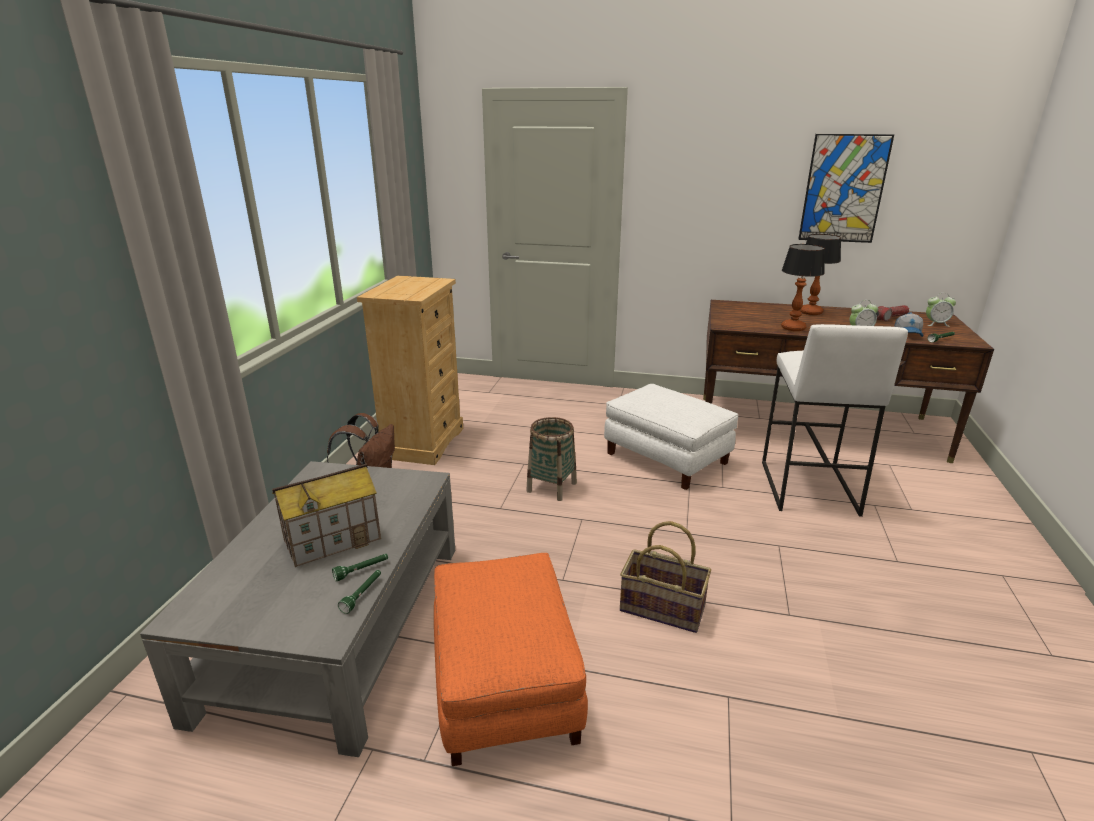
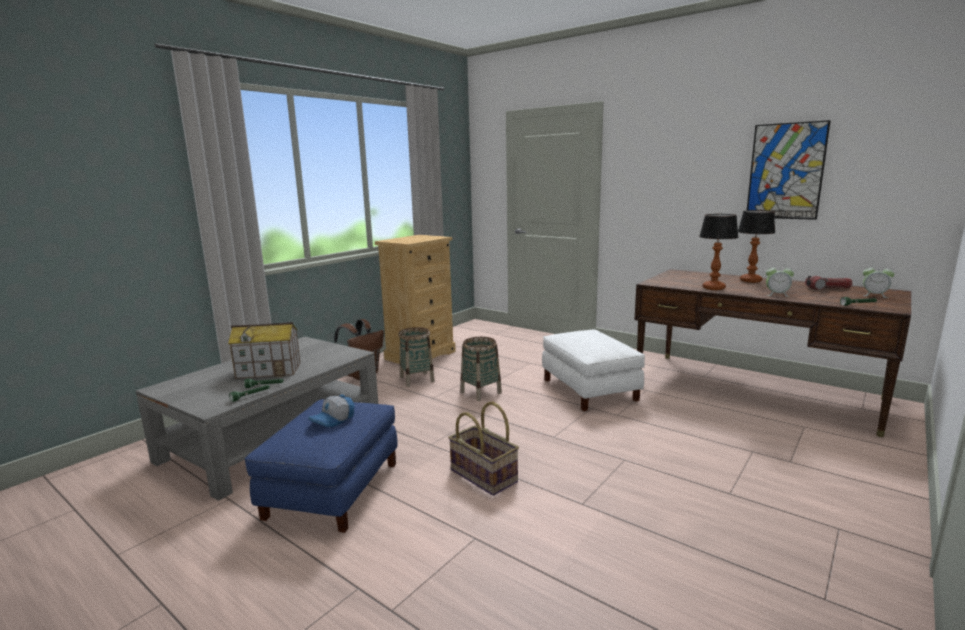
camera: 25 degrees right, 10 degrees down
(453, 483) = (417, 379): none -> basket
(503, 685) = (332, 489): orange ottoman -> blue ottoman
(807, 487) = (696, 428): white stool -> none
(908, 333) = (829, 298): cap -> cap (333, 420)

